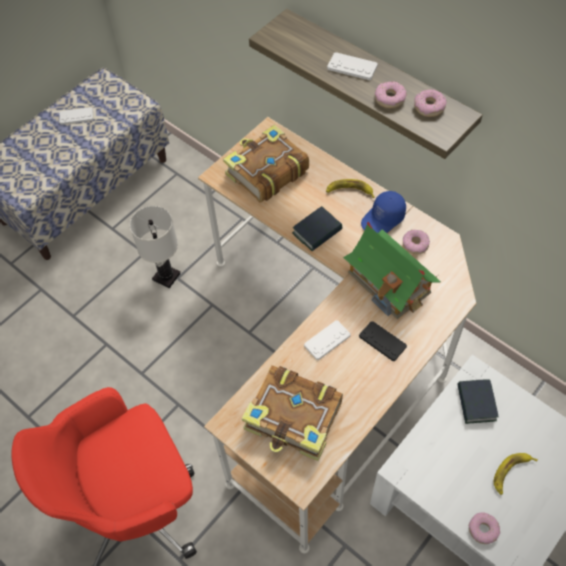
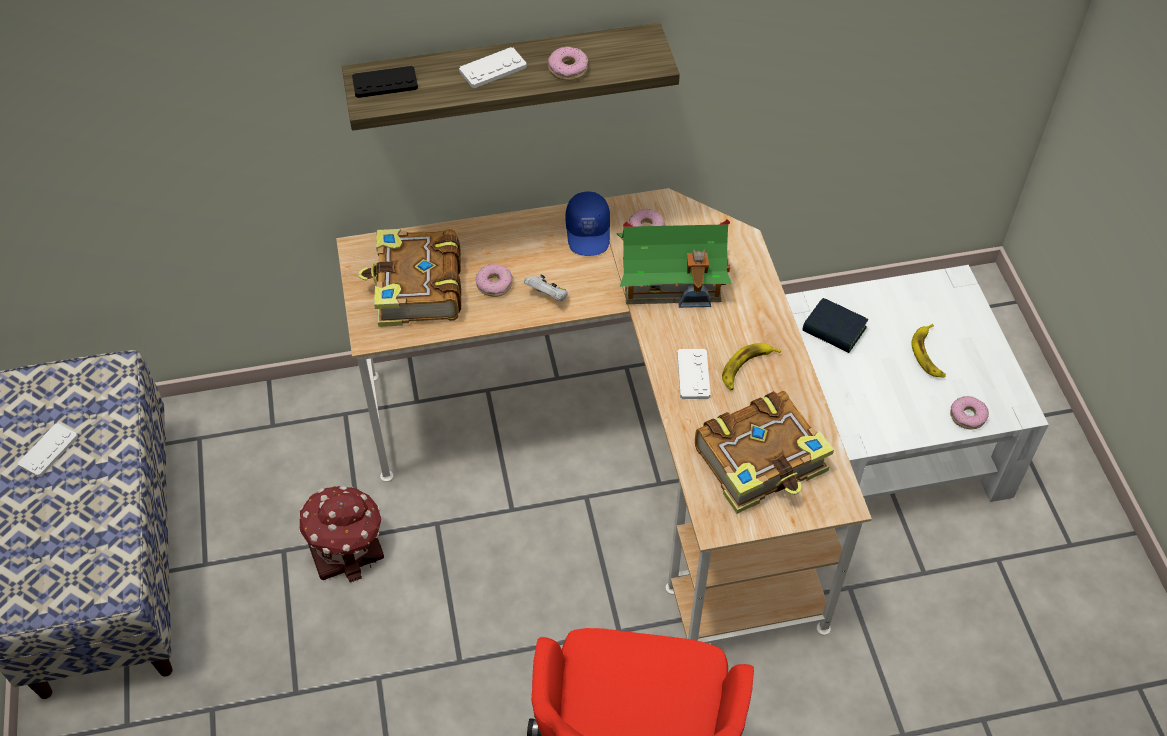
camera: 55 degrees left, 5 degrees down
(167, 276) = (346, 546): white table lamp -> toy house
(317, 232) = (548, 296): book -> white game controller
(349, 191) = (523, 235): banana -> banana (746, 368)
(382, 341) = (736, 330): black game controller -> black game controller (385, 83)
(429, 107) = (611, 50): donut -> donut (494, 284)

